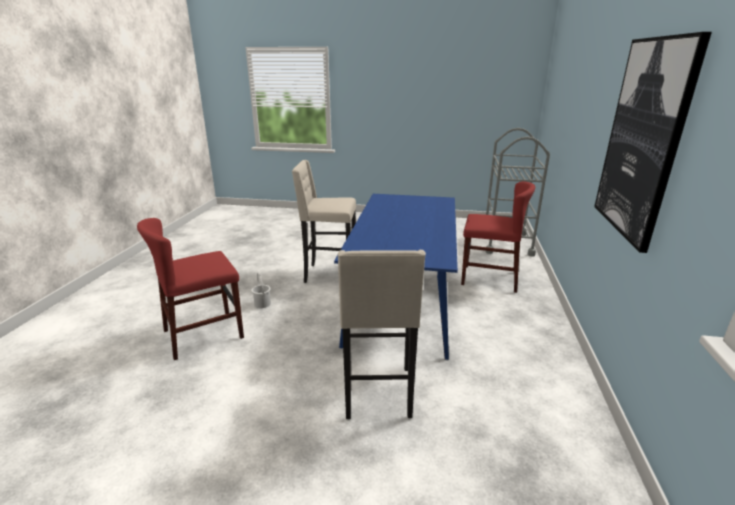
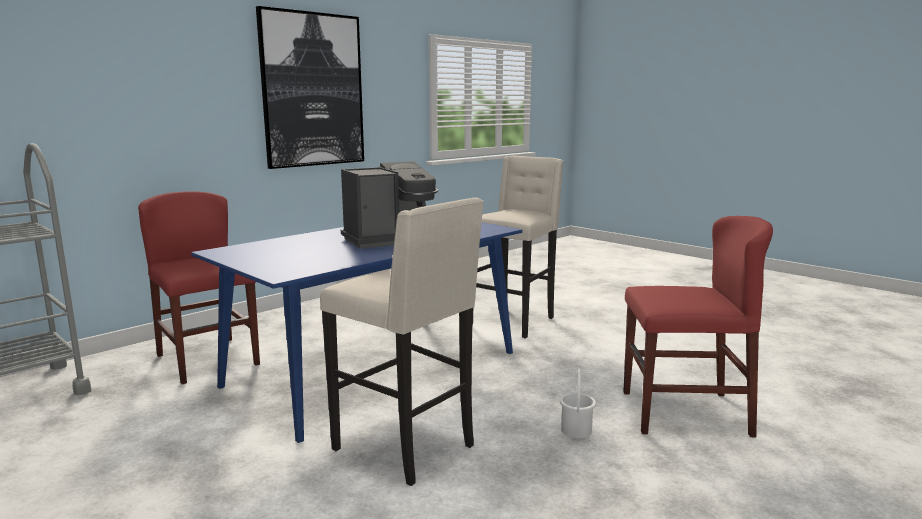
camera: 145 degrees left, 10 degrees down
(389, 224) = (392, 241): none -> coffee machine

